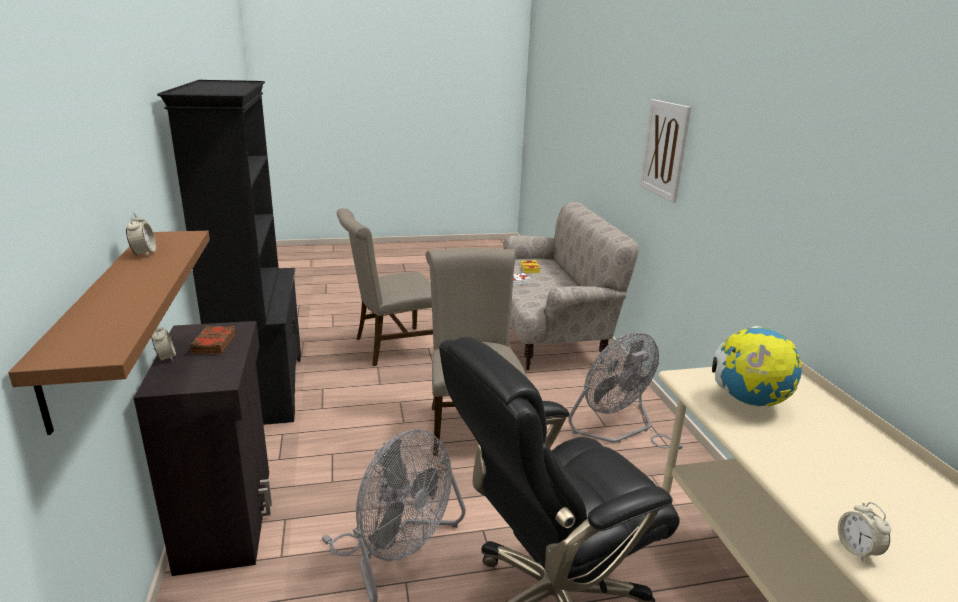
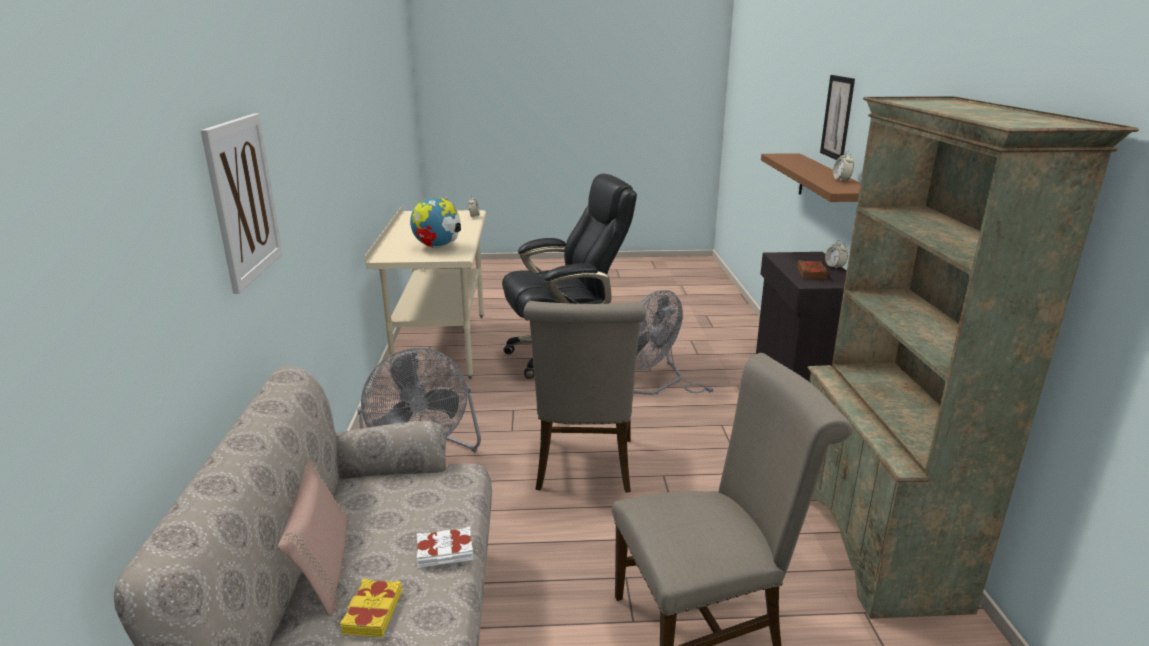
camera: 170 degrees left, 0 degrees up
(64, 203) = (837, 117): none -> picture
(262, 387) = (876, 542): black bookcase -> green bookcase
(564, 278) = (323, 566): none -> beige pillow

